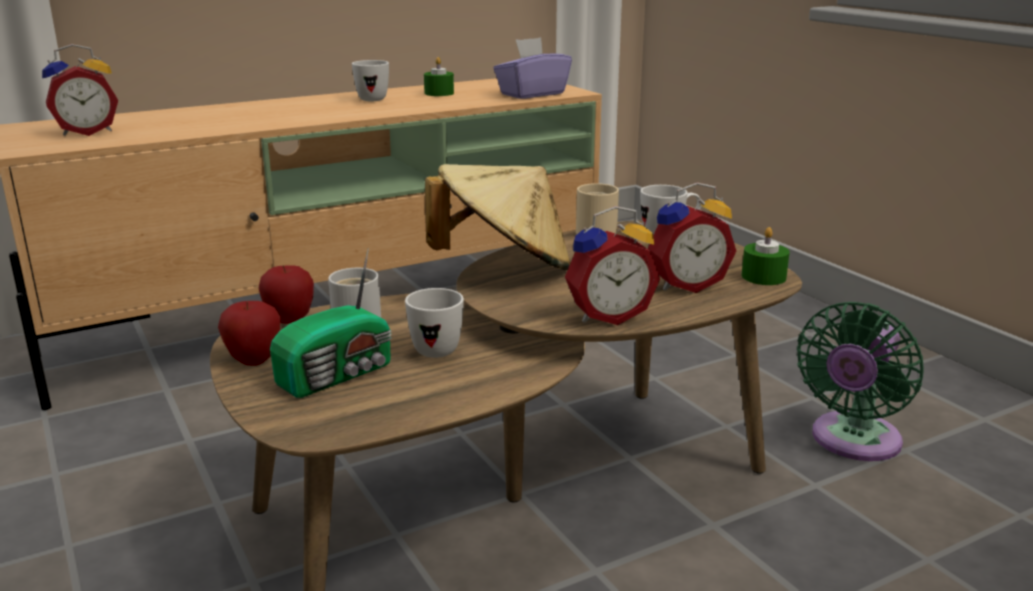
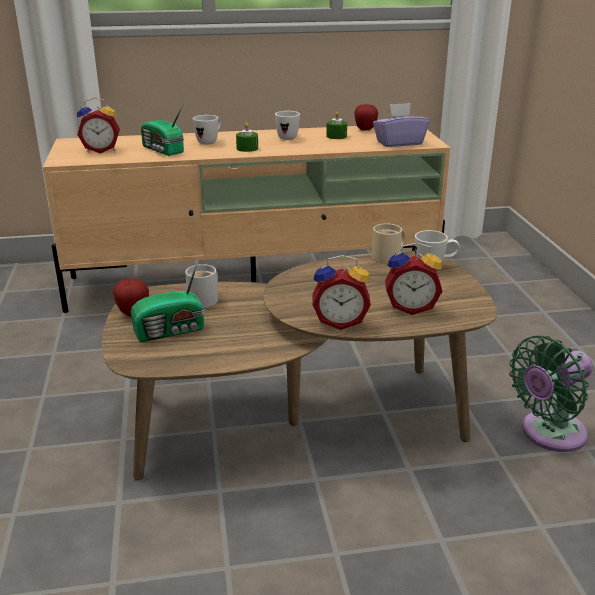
camera: 20 degrees right, 5 degrees up
(192, 125) = (162, 150): none -> radio
(289, 320) = (168, 290): apple -> apple (365, 130)
(438, 347) = (239, 323): white mug -> white mug (210, 142)
(504, 266) = (305, 274): beige hat -> none
(763, 277) = (470, 310): green candle -> green candle (247, 148)

